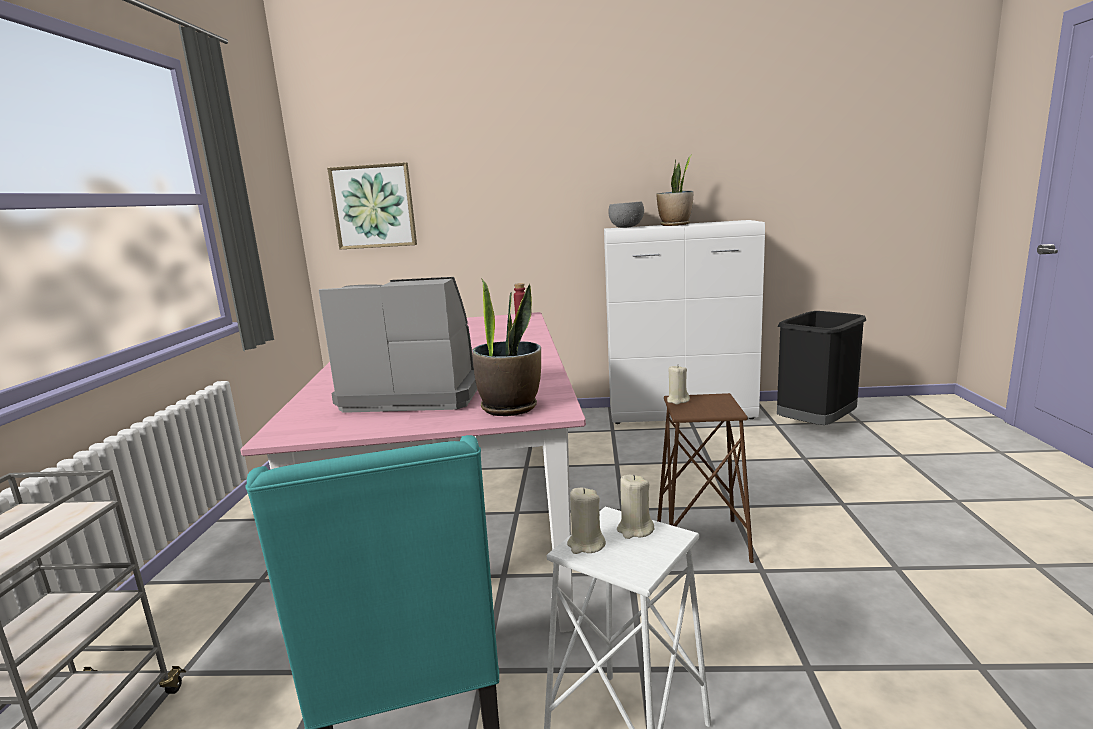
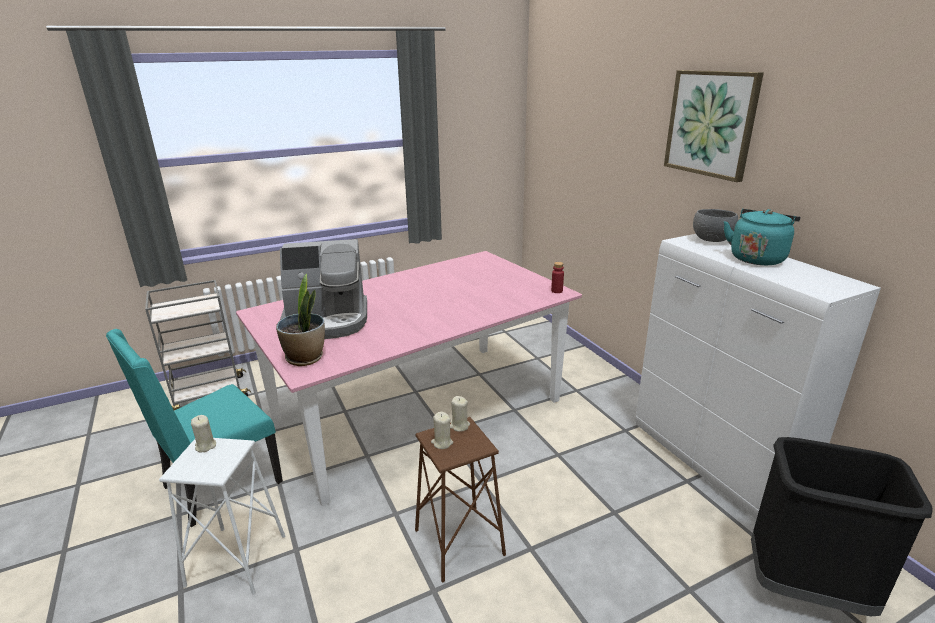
camera: 60 degrees right, 10 degrees up
(374, 206) = (559, 151): picture -> picture (711, 123)
(414, 393) = (327, 321): coffee machine -> coffee machine turned 105 degrees clockwise
(635, 529) = (223, 458): beige candle -> beige candle (442, 442)
(675, 225) = (757, 258): potted plant -> turquoise kettle

